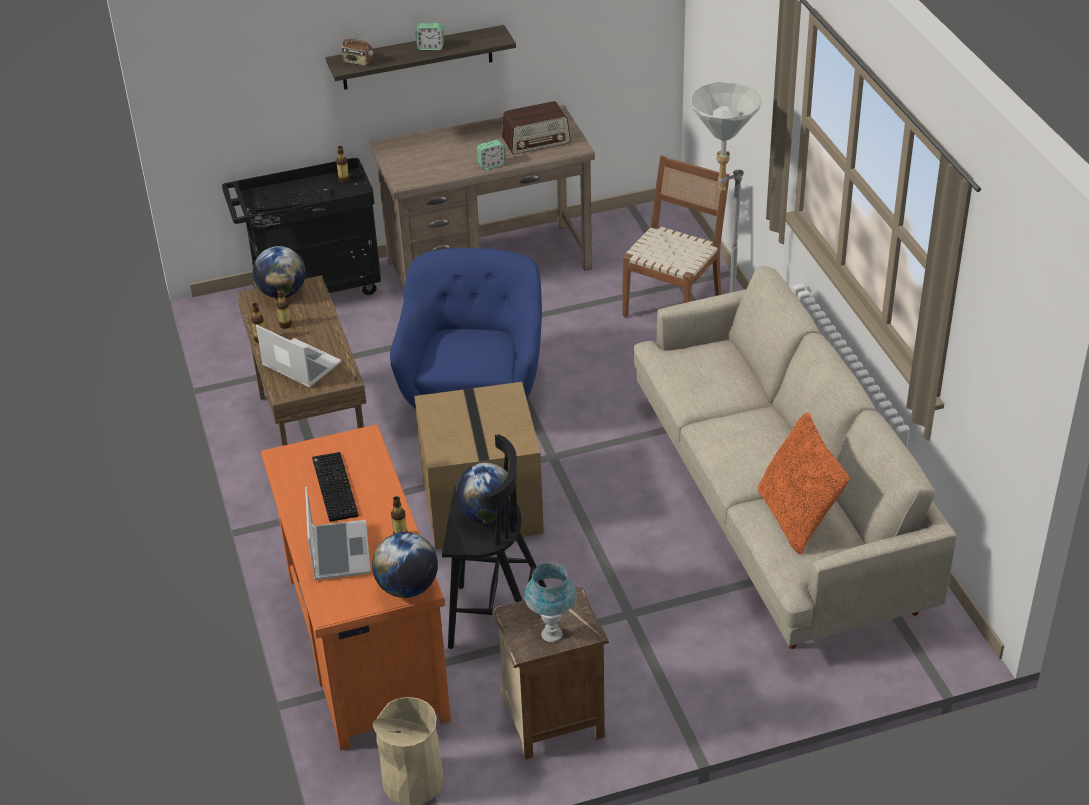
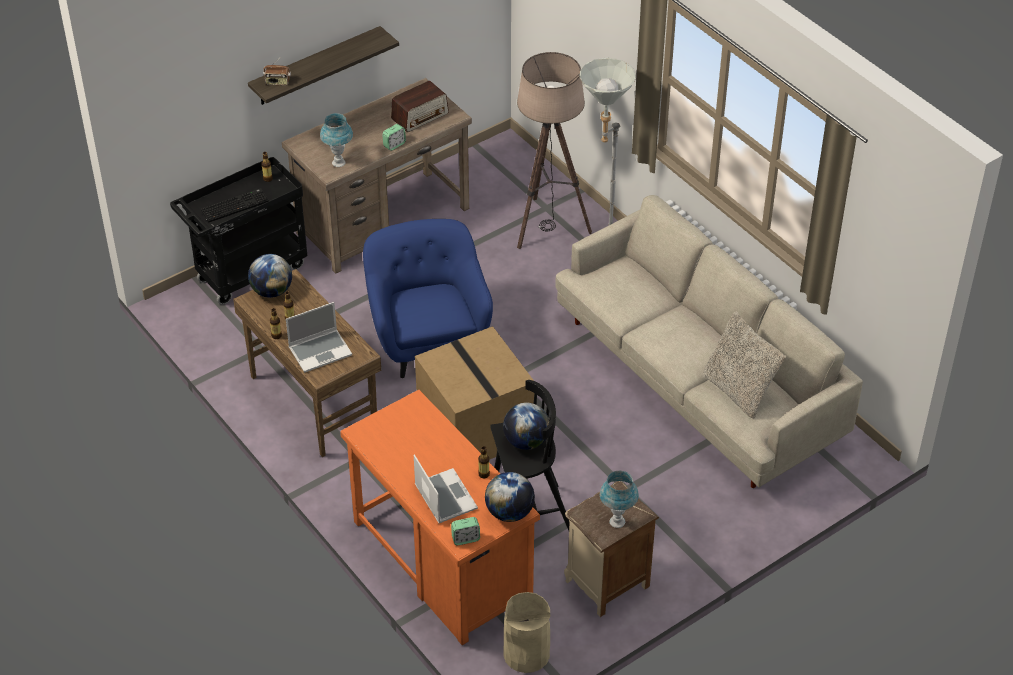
camera: 20 degrees left, 5 degrees up
(300, 365) = (320, 351): laptop -> laptop turned 135 degrees clockwise
(333, 487) = (413, 448): keyboard -> none
(419, 172) = (338, 163): none -> blue table lamp
(430, 47) = (331, 58): alarm clock -> alarm clock (465, 538)
(674, 303) = (548, 226): chair -> floor lamp
(798, 516) = (739, 389): orange pillow -> beige pillow

